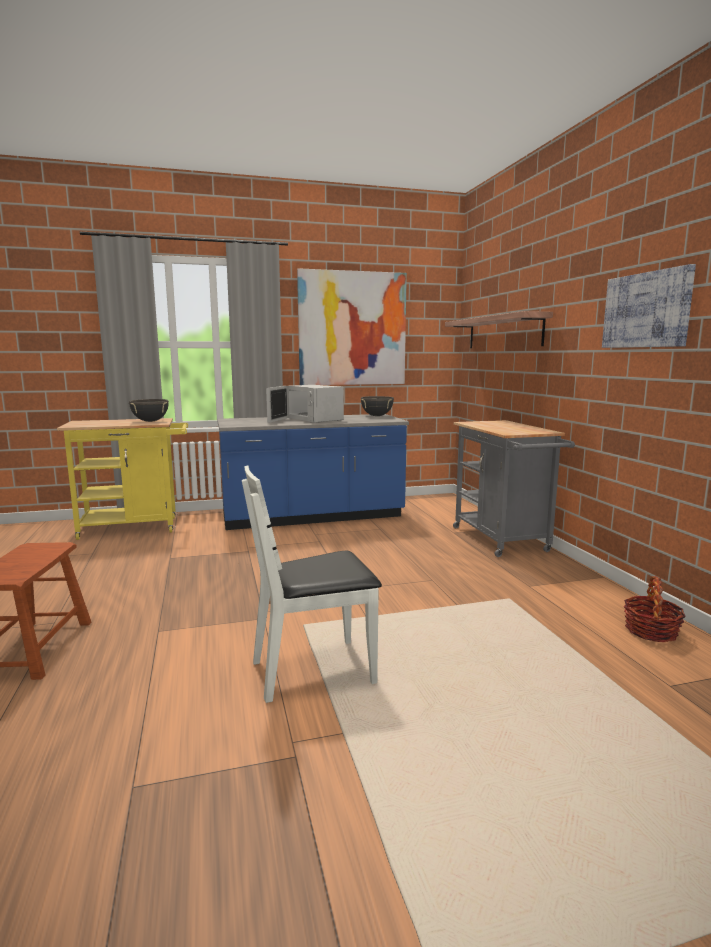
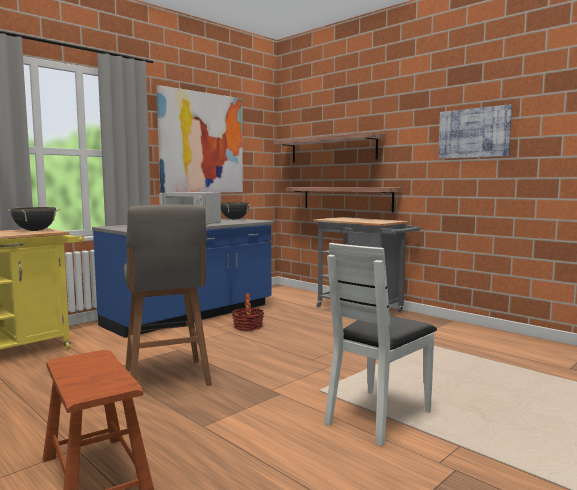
camera: 30 degrees left, 5 degrees down
(198, 578) = (167, 379): none -> grey stool
(512, 396) = (346, 198): none -> shelf
(650, 631) = (520, 344): basket -> basket (248, 327)

